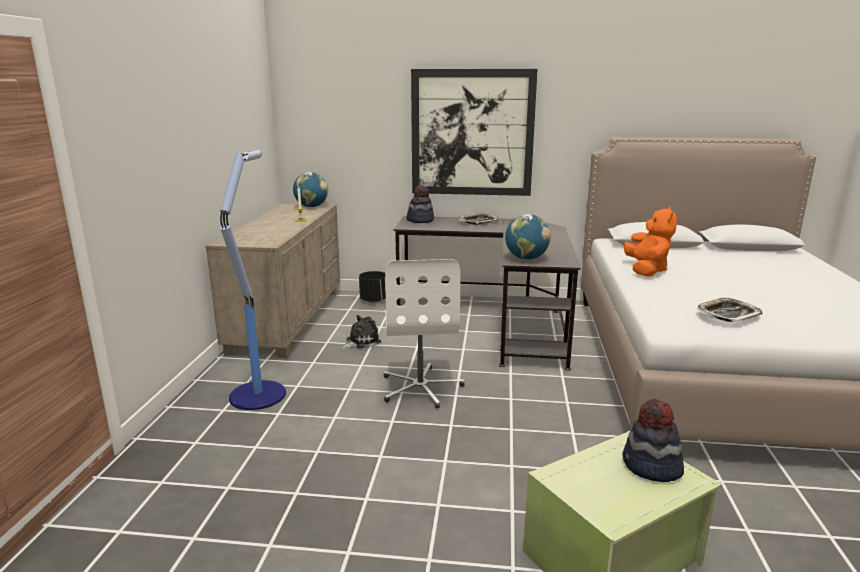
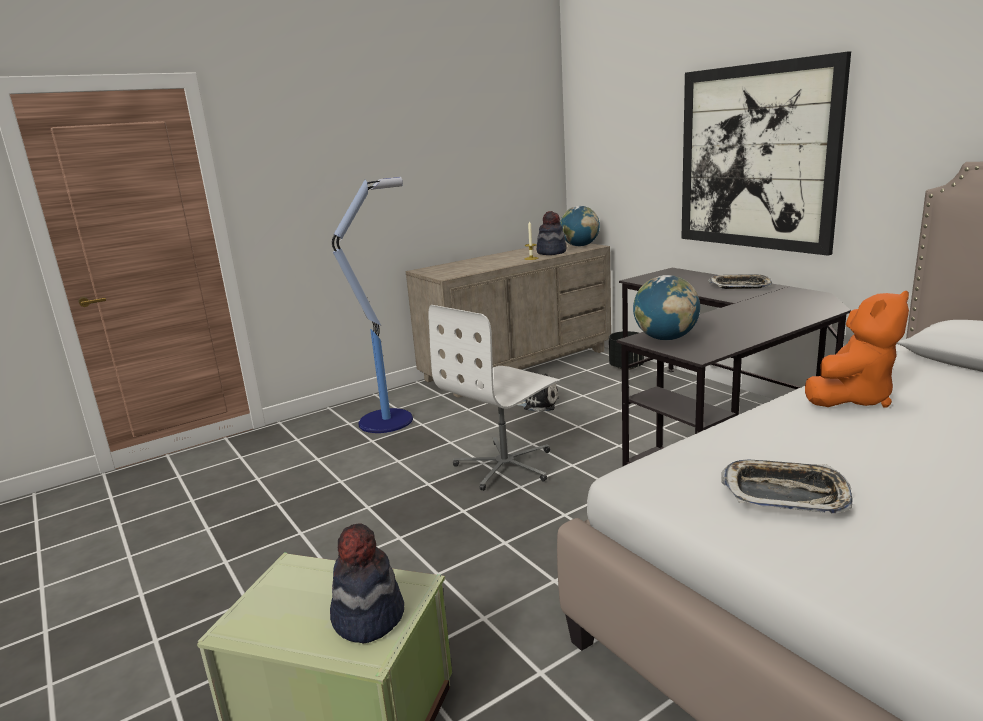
camera: 50 degrees right, 0 degrees up
(420, 220) = (674, 275): hat -> hat (551, 252)

